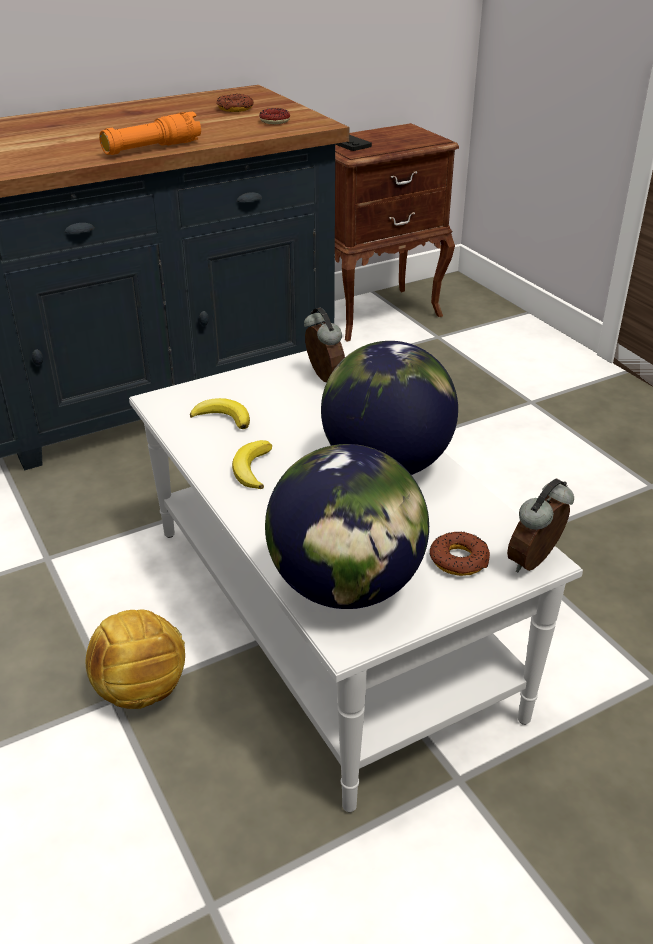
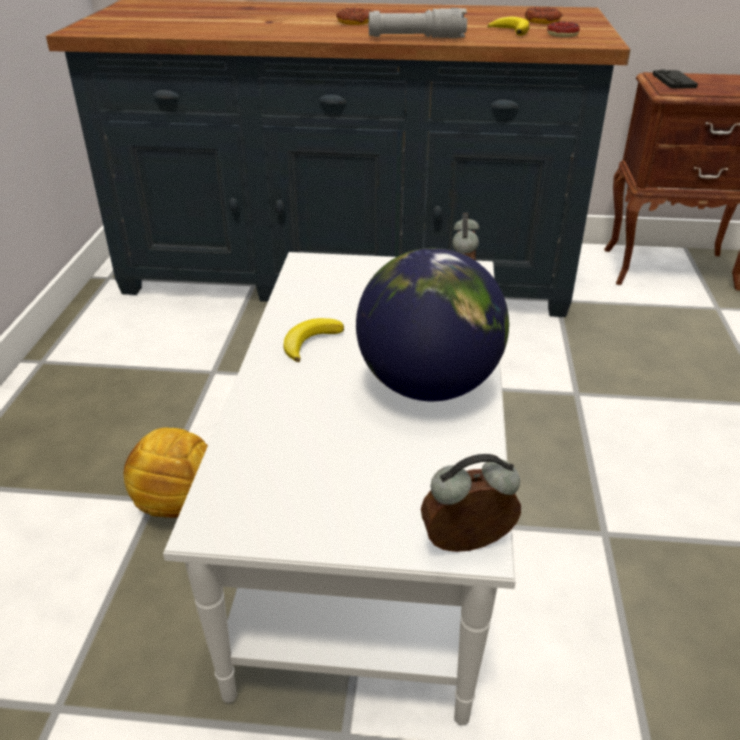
camera: 35 degrees right, 0 degrees up
(152, 148) = (416, 38): orange flashlight -> grey flashlight
(223, 417) = (338, 292): banana -> banana (511, 31)
(346, 587) = (262, 478): globe -> none
(459, 559) = (393, 504): donut -> donut (355, 22)

